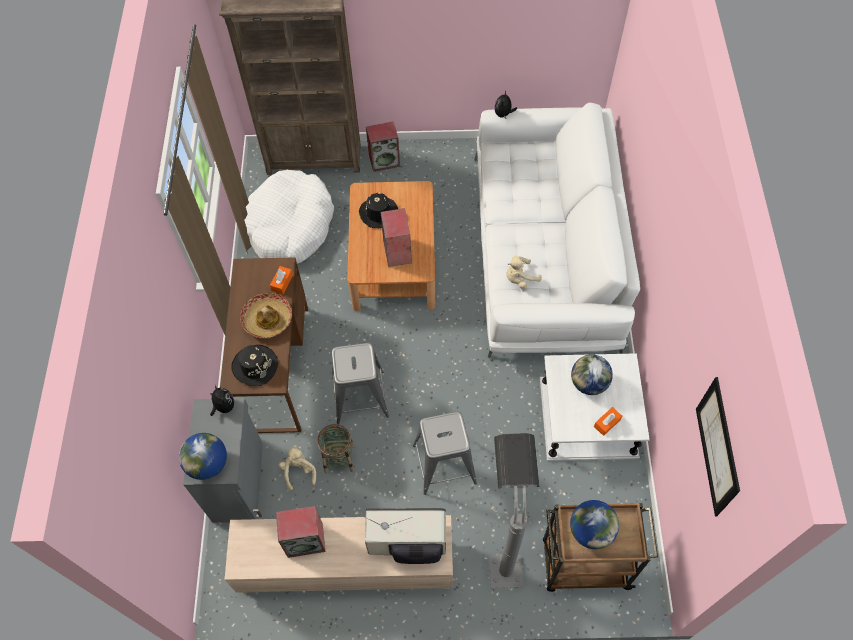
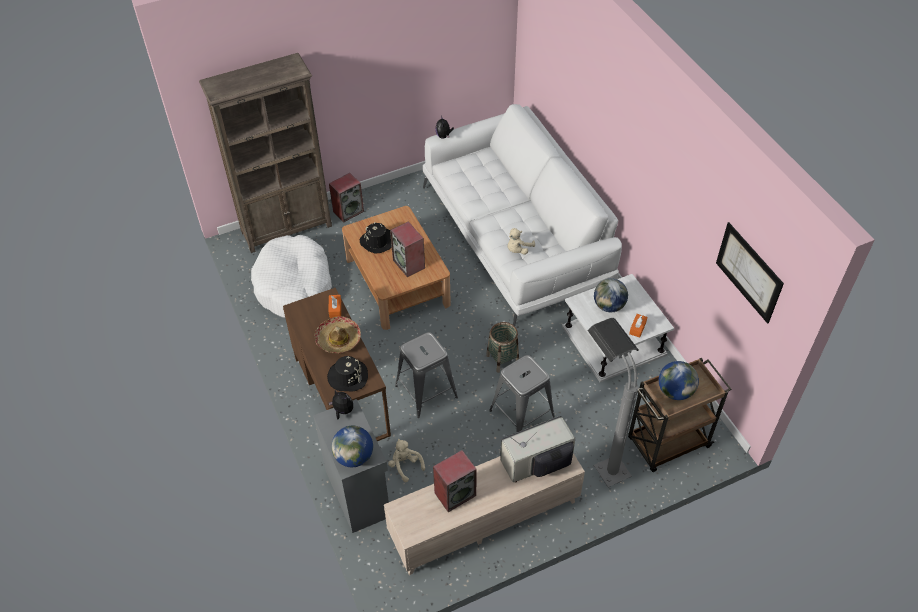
camera: 25 degrees left, 10 degrees down
(339, 458) = (434, 443): basket -> basket (502, 359)

